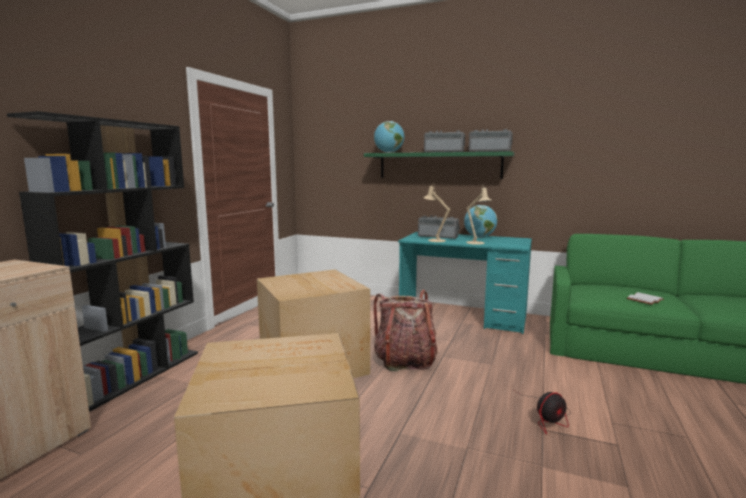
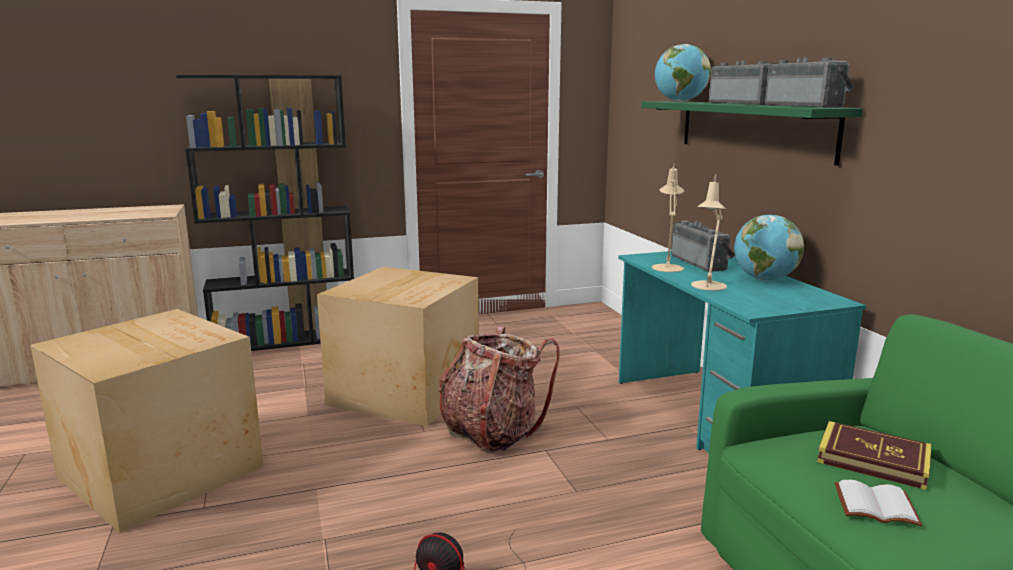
camera: 50 degrees right, 5 degrees up
(609, 290) = (873, 460): none -> book

